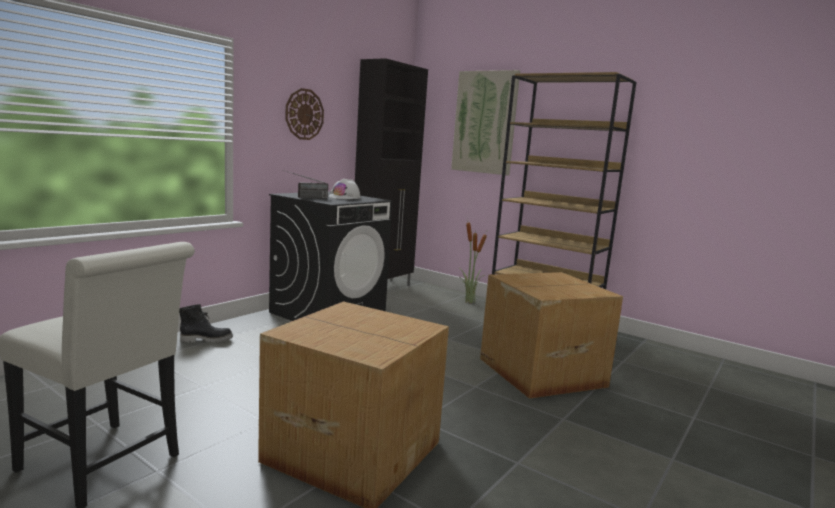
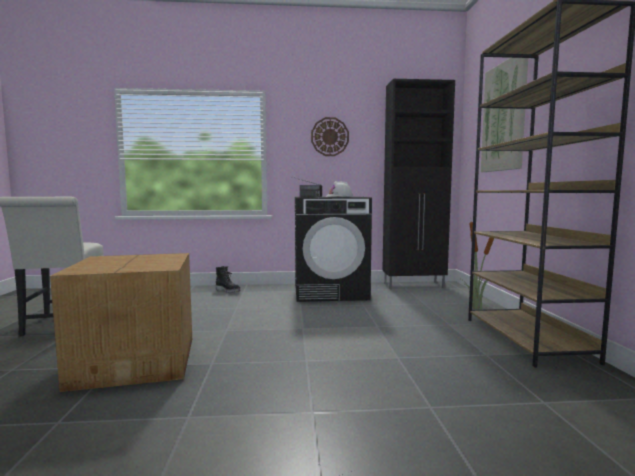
camera: 50 degrees right, 5 degrees down
(539, 372) = (397, 372): cardboard box -> none

